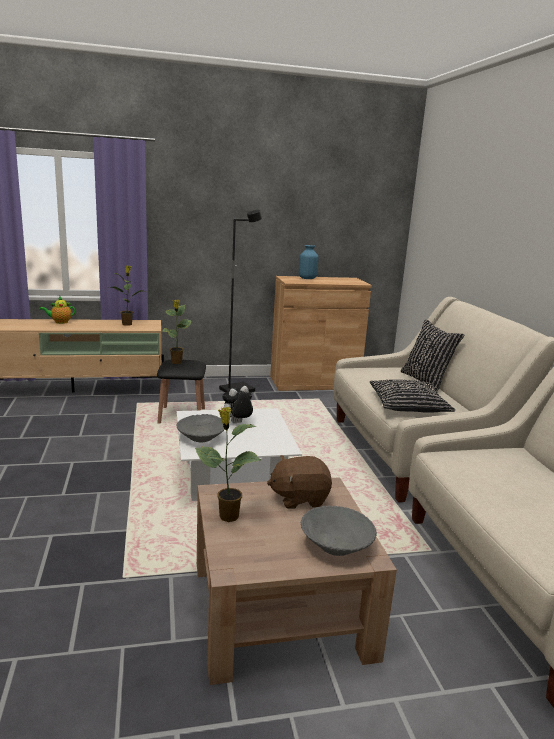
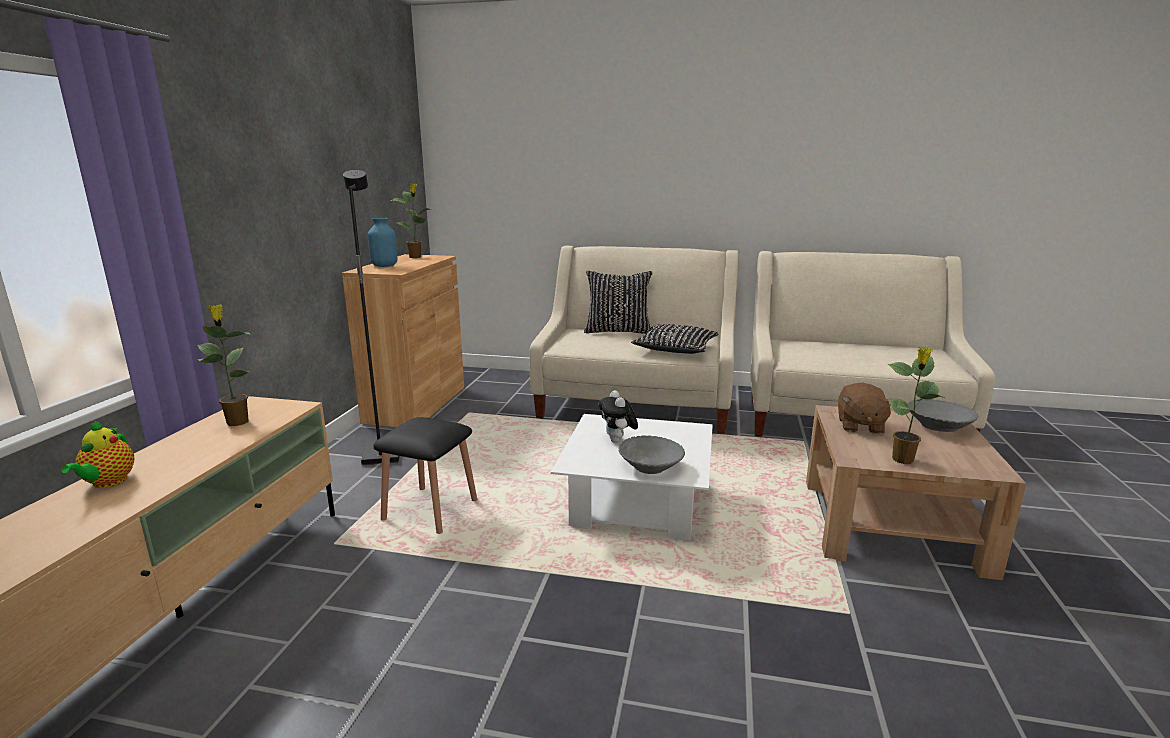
camera: 65 degrees left, 0 degrees up
(176, 362) = (417, 430): potted plant -> potted plant (416, 257)

